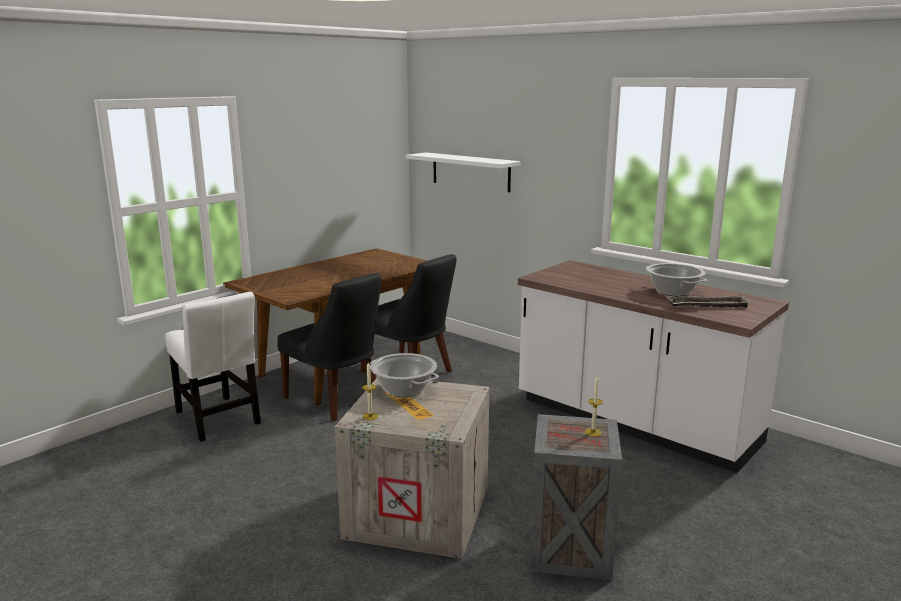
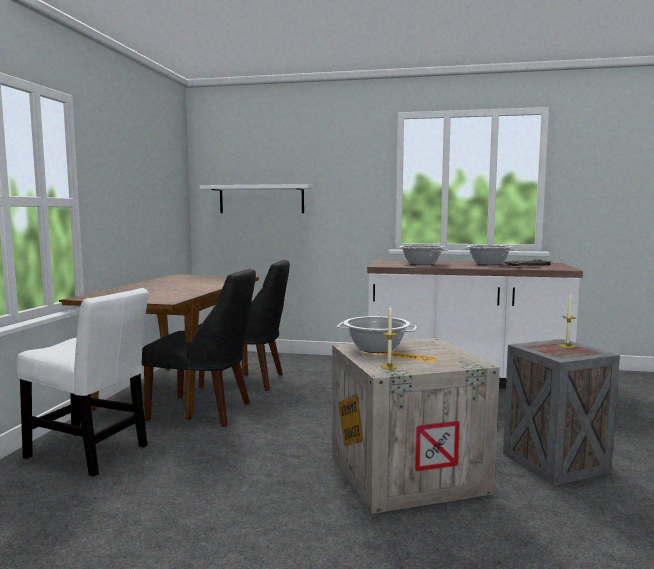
camera: 30 degrees left, 10 degrees down
(590, 280) = (421, 264): none -> cooking pot

